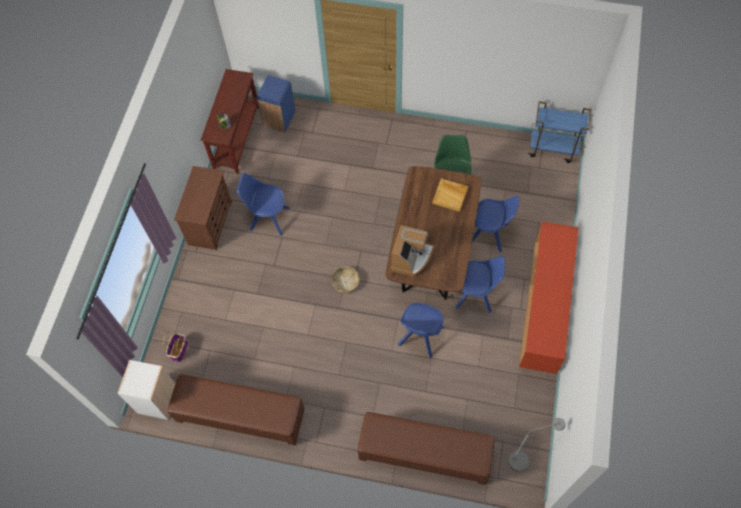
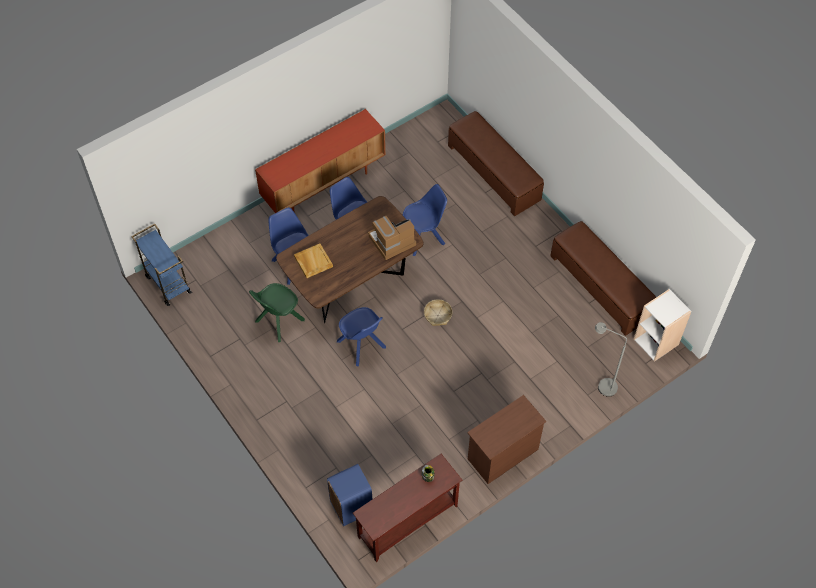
camera: 140 degrees left, 5 degrees down
(179, 350) = (612, 366): basket -> none
(268, 218) = (450, 417): blue chair -> blue chair (362, 345)
(523, 459) = (435, 125): grey floor lamp -> grey floor lamp (602, 386)

